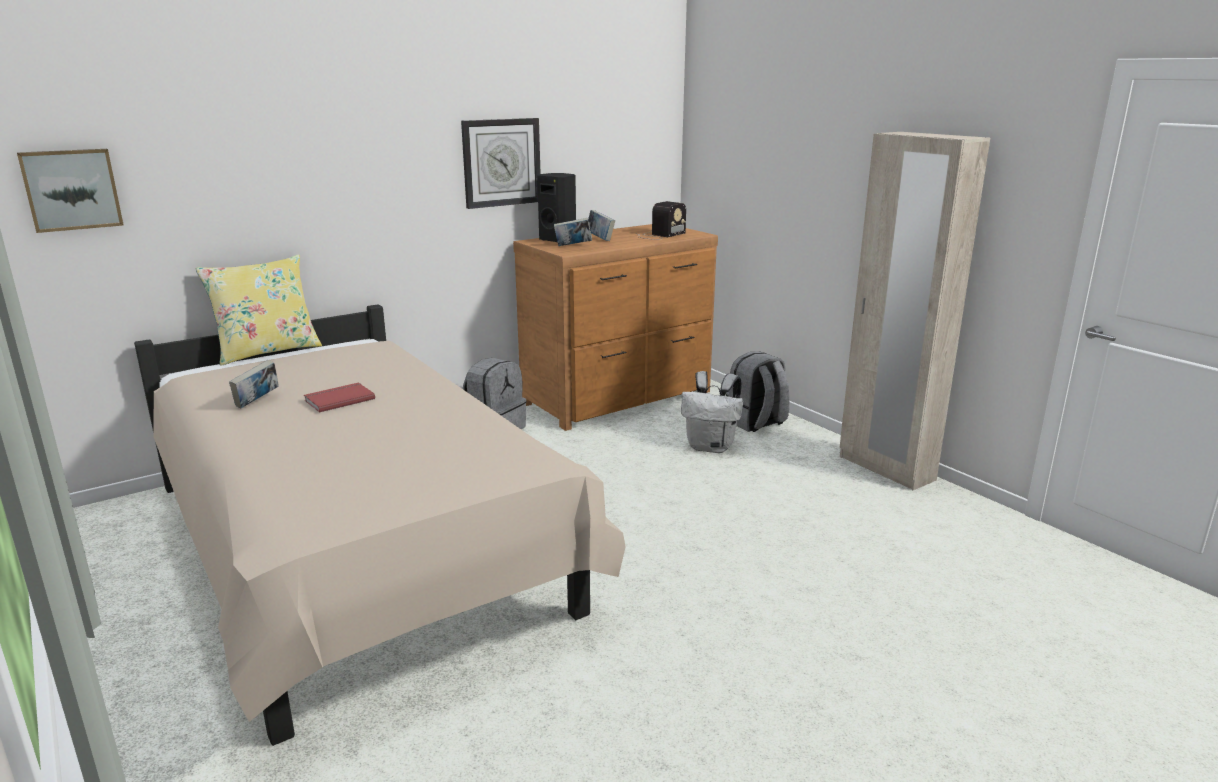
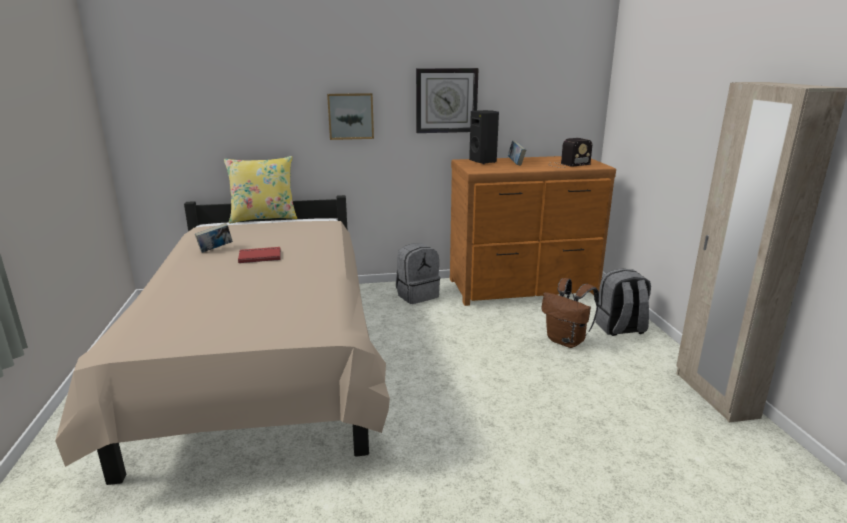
camera: 25 degrees right, 0 degrees up
(71, 189) = (155, 104): picture -> picture (350, 116)
(573, 246) = (487, 167): book -> none
(711, 447) = (567, 341): white backpack -> brown backpack

